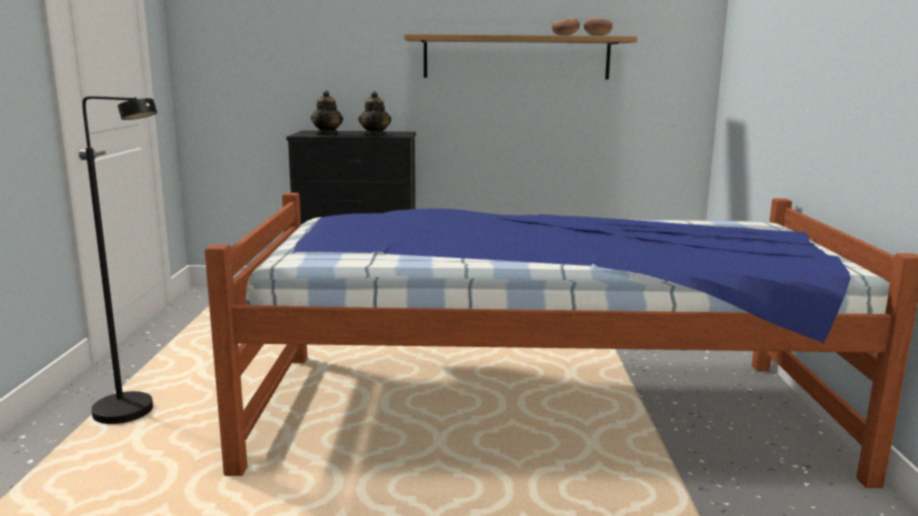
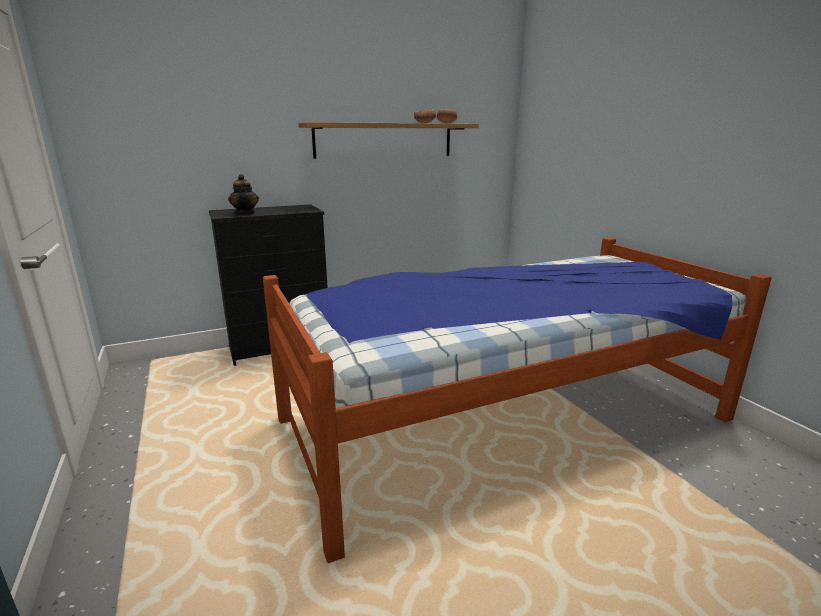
camera: 25 degrees left, 5 degrees up
(136, 415) = (176, 524): black floor lamp -> none
(375, 135) = (290, 211): teapot -> none

